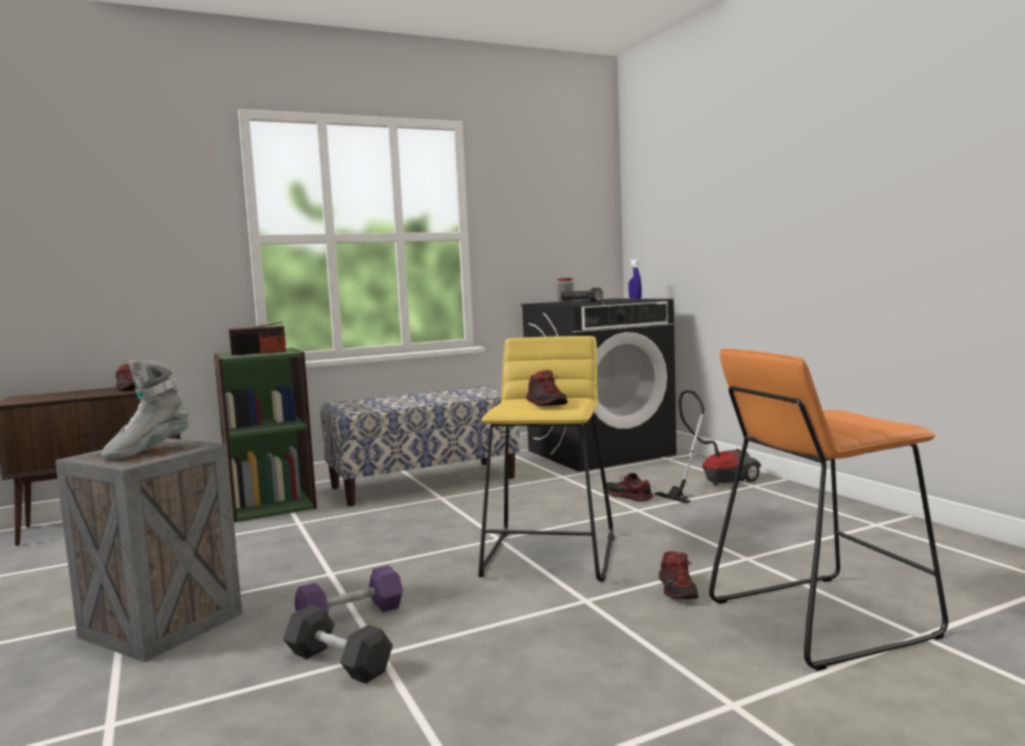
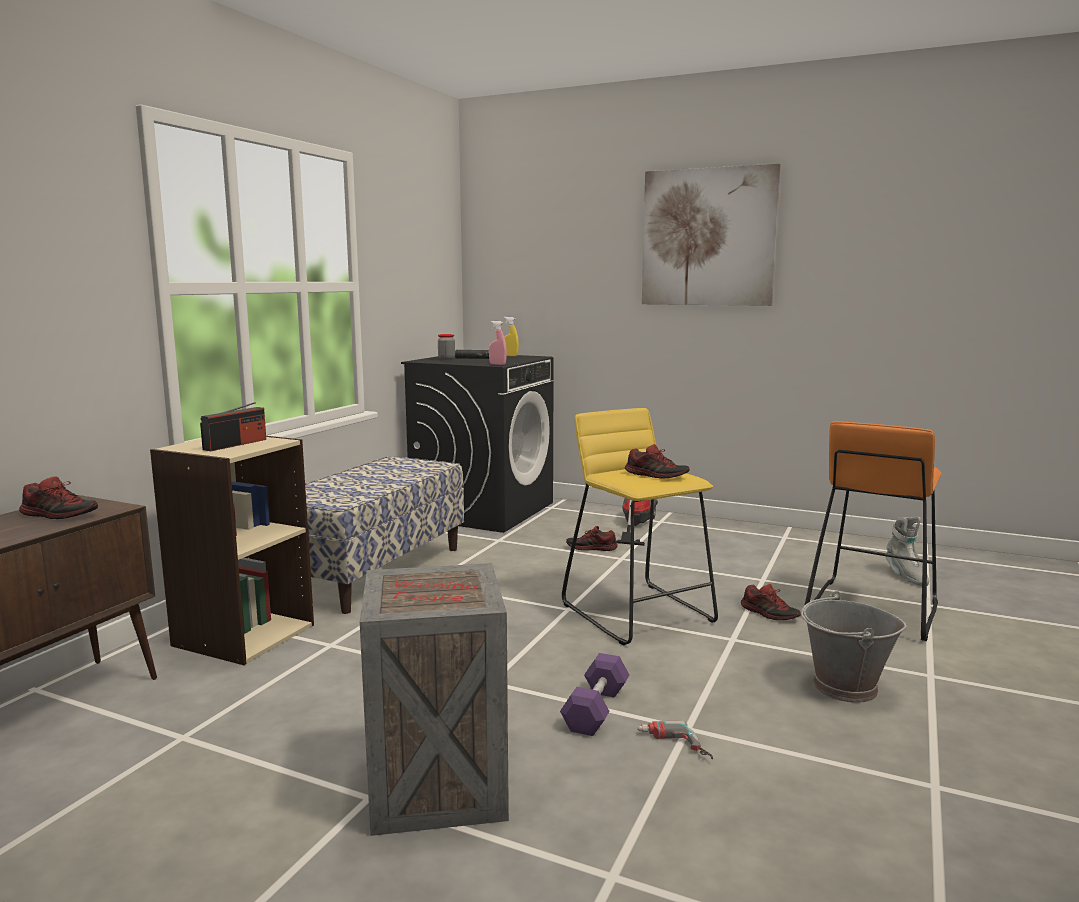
camera: 40 degrees left, 5 degrees up
(148, 451) = (438, 587): grey boot -> grey boot (905, 576)
(271, 505) = (243, 635): green bookcase -> beige bookcase
(338, 662) = (673, 747): grey dumbbell -> power drill
(580, 303) = (497, 364): none -> pink spray bottle
(599, 678) = (844, 687): none -> grey bucket
(635, 299) = (510, 356): blue spray bottle -> yellow spray bottle
(811, 149) = (708, 237): none -> picture

